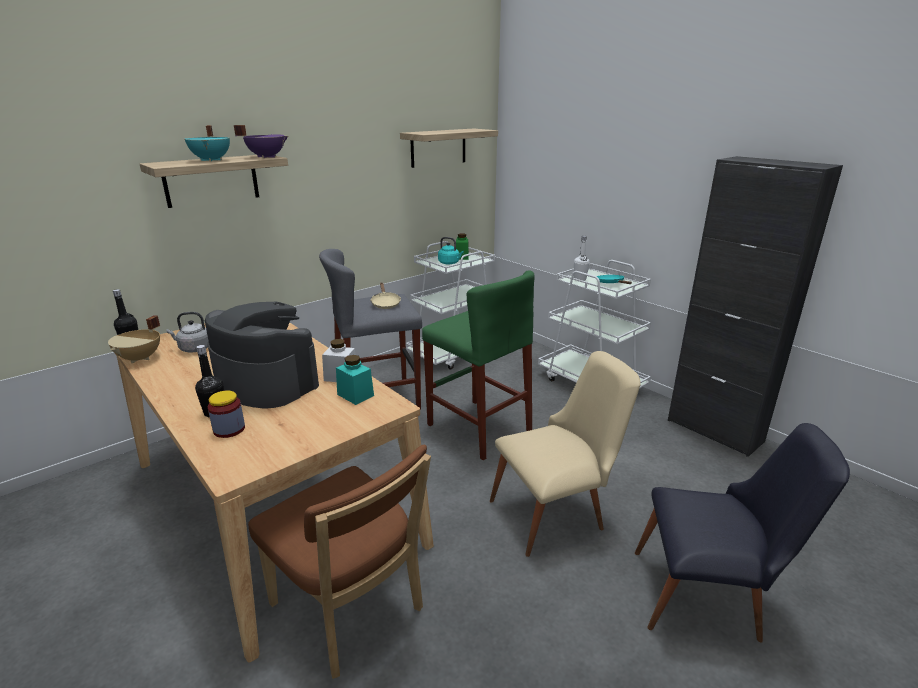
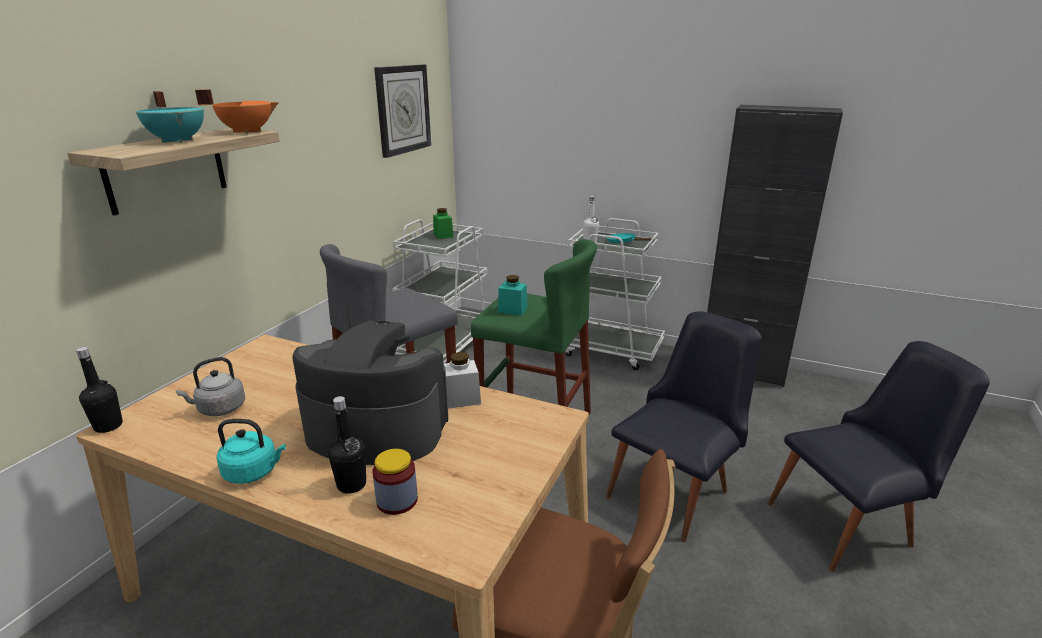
camera: 25 degrees left, 0 degrees up
(141, 358) = (149, 441): beige cooking pot -> none
(266, 157) = (246, 132): purple cooking pot -> orange cooking pot
(355, 395) = (503, 416): turquoise jar -> turquoise jar (512, 310)
(385, 303) = (404, 302): beige frying pan -> none
(438, 147) = (403, 109): shelf -> wall clock
(450, 263) = (437, 244): turquoise kettle -> turquoise kettle (254, 472)
(556, 513) = (676, 489): beige chair -> black chair

